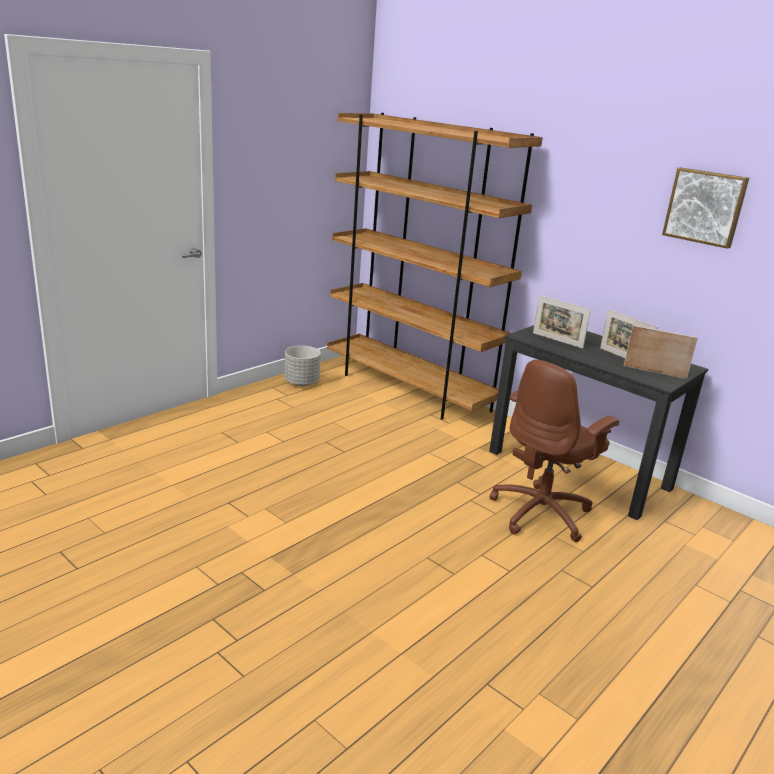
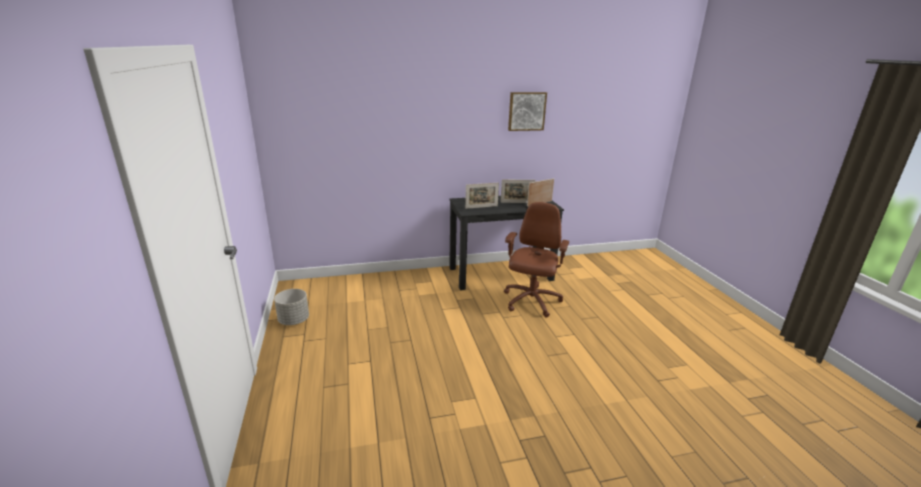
camera: 55 degrees left, 0 degrees up
(409, 389) = (359, 284): brown bookcase -> none
(542, 513) = (531, 302): brown office chair -> brown office chair turned 150 degrees counterclockwise

